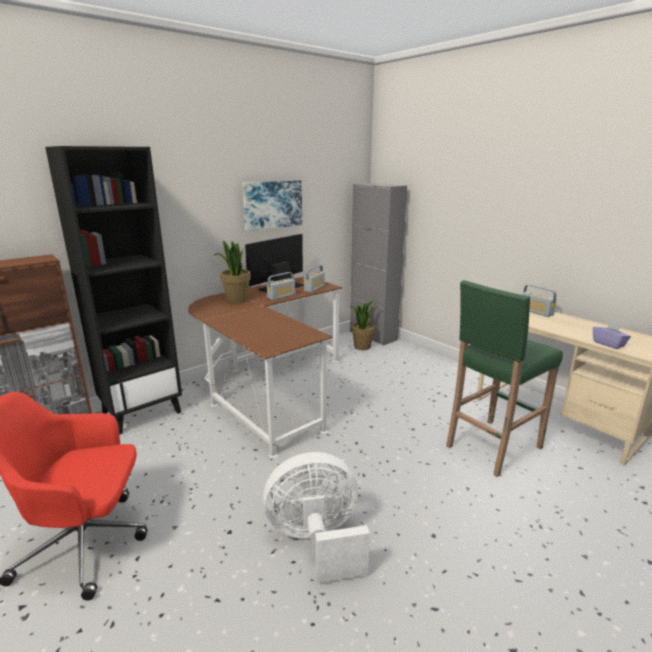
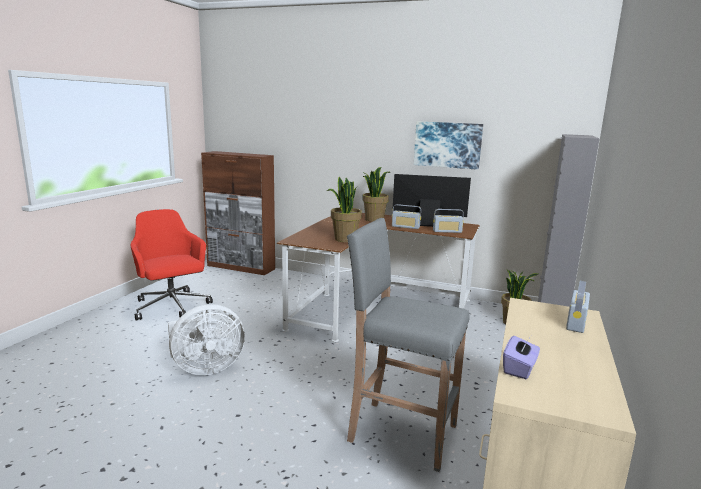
camera: 60 degrees right, 5 degrees down
(142, 412) = (294, 279): black bookcase -> none
(293, 326) = (344, 239): none -> potted plant
(316, 542) = (205, 368): white fan -> white fan turned 105 degrees clockwise
(492, 447) = (400, 432): green stool -> grey stool

